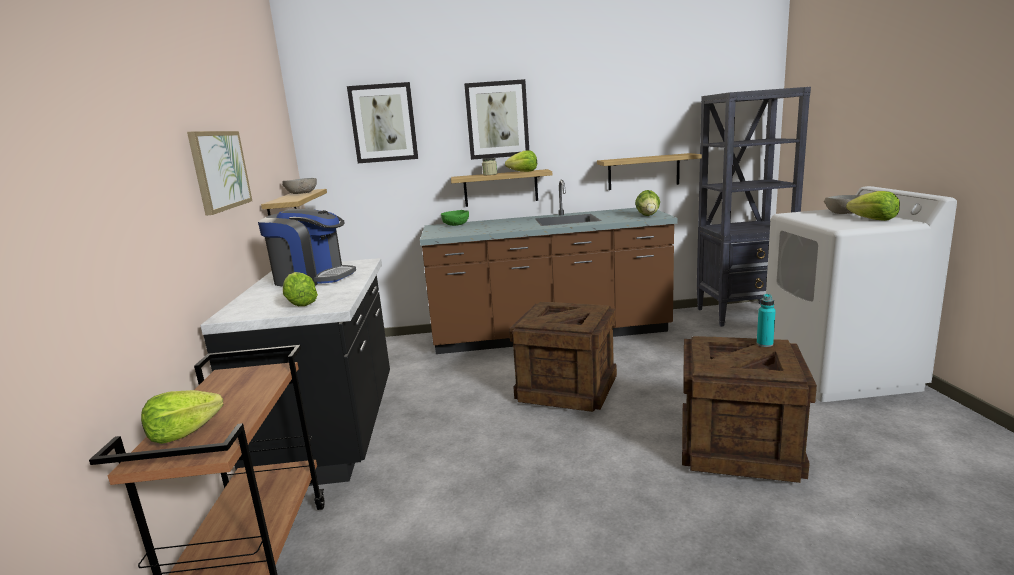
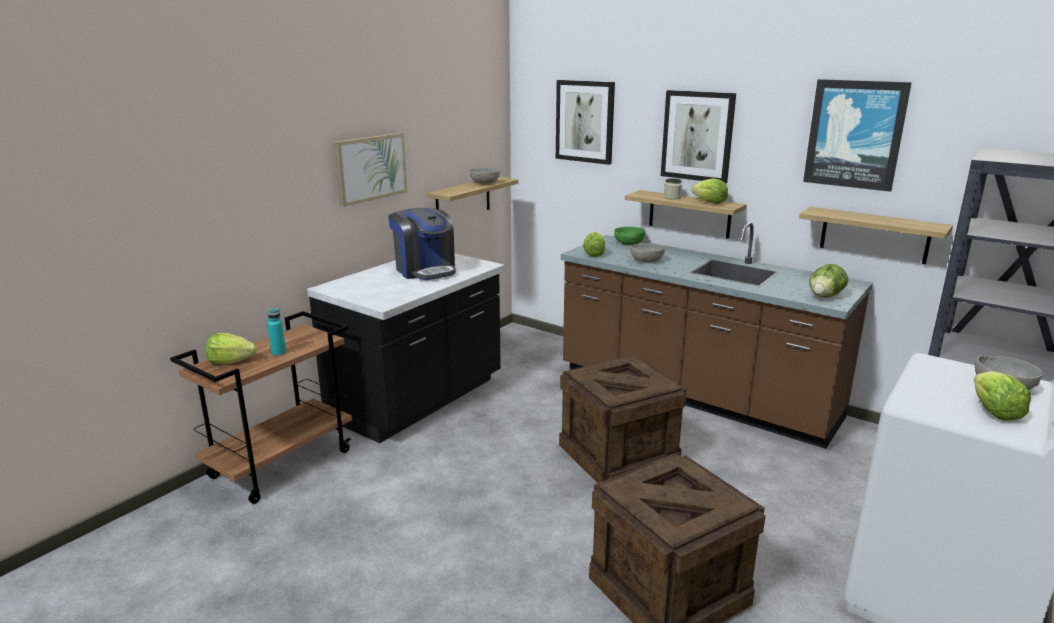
camera: 40 degrees right, 5 degrees up
(300, 303) = (374, 293): lettuce -> lettuce (594, 254)
(495, 228) = (646, 260): none -> grey bowl
(618, 100) = (855, 134): none -> picture
(764, 344) = (722, 497): turquoise bottle -> turquoise bottle (278, 353)

